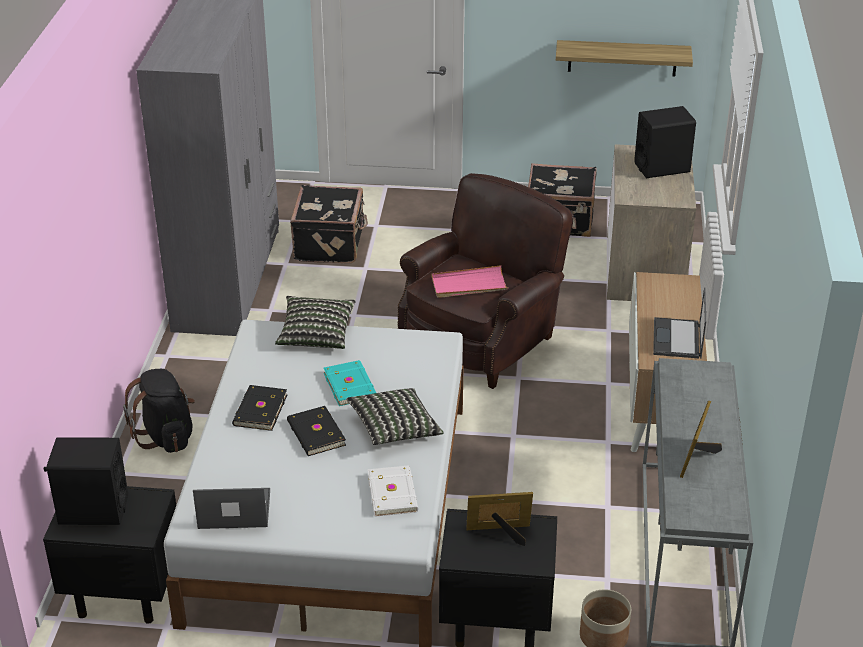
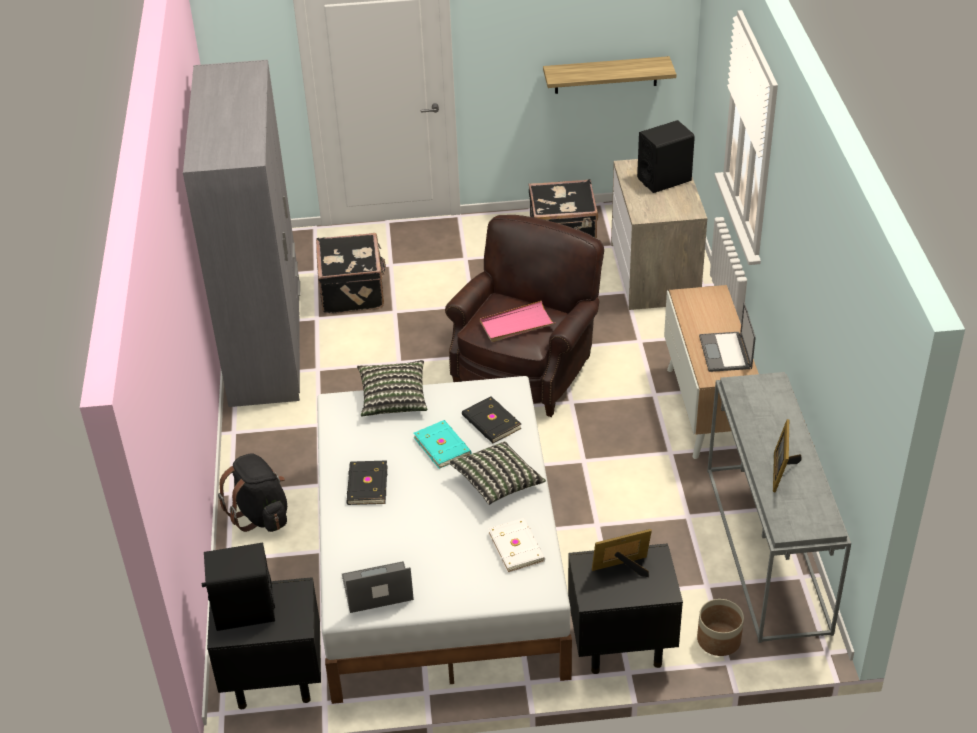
camera: 10 degrees left, 5 degrees up
(315, 434) = (426, 500): black book -> black book (491, 423)

